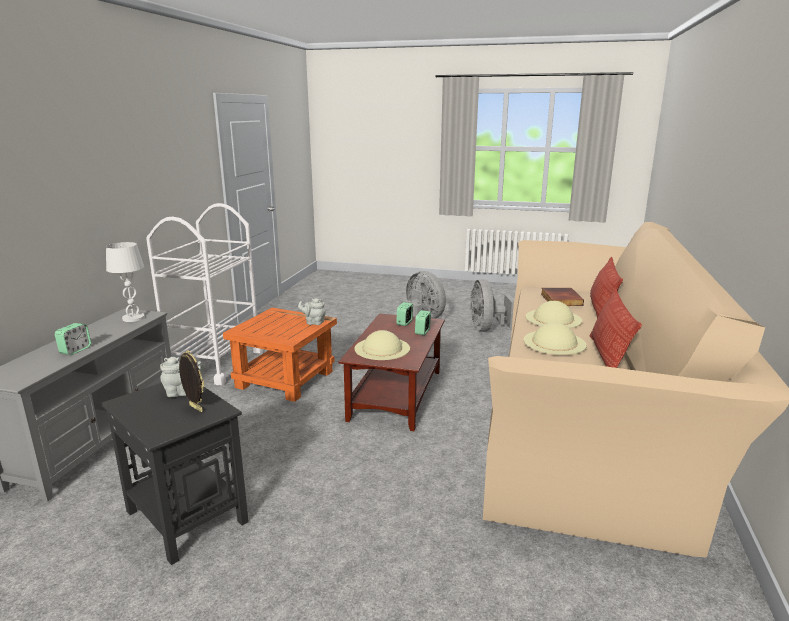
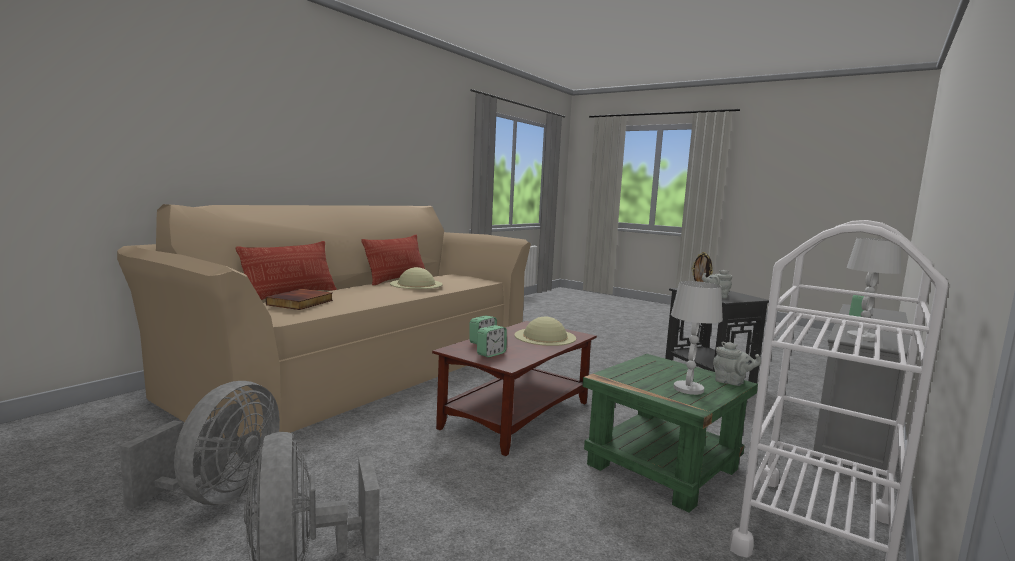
camera: 160 degrees left, 10 degrees down
(273, 320) = (688, 389): none -> white table lamp
(286, 379) = (660, 466): orange side table -> green side table
(313, 322) = (620, 374): grey teapot -> grey teapot (731, 382)
(553, 318) = (370, 291): beige hat -> none

